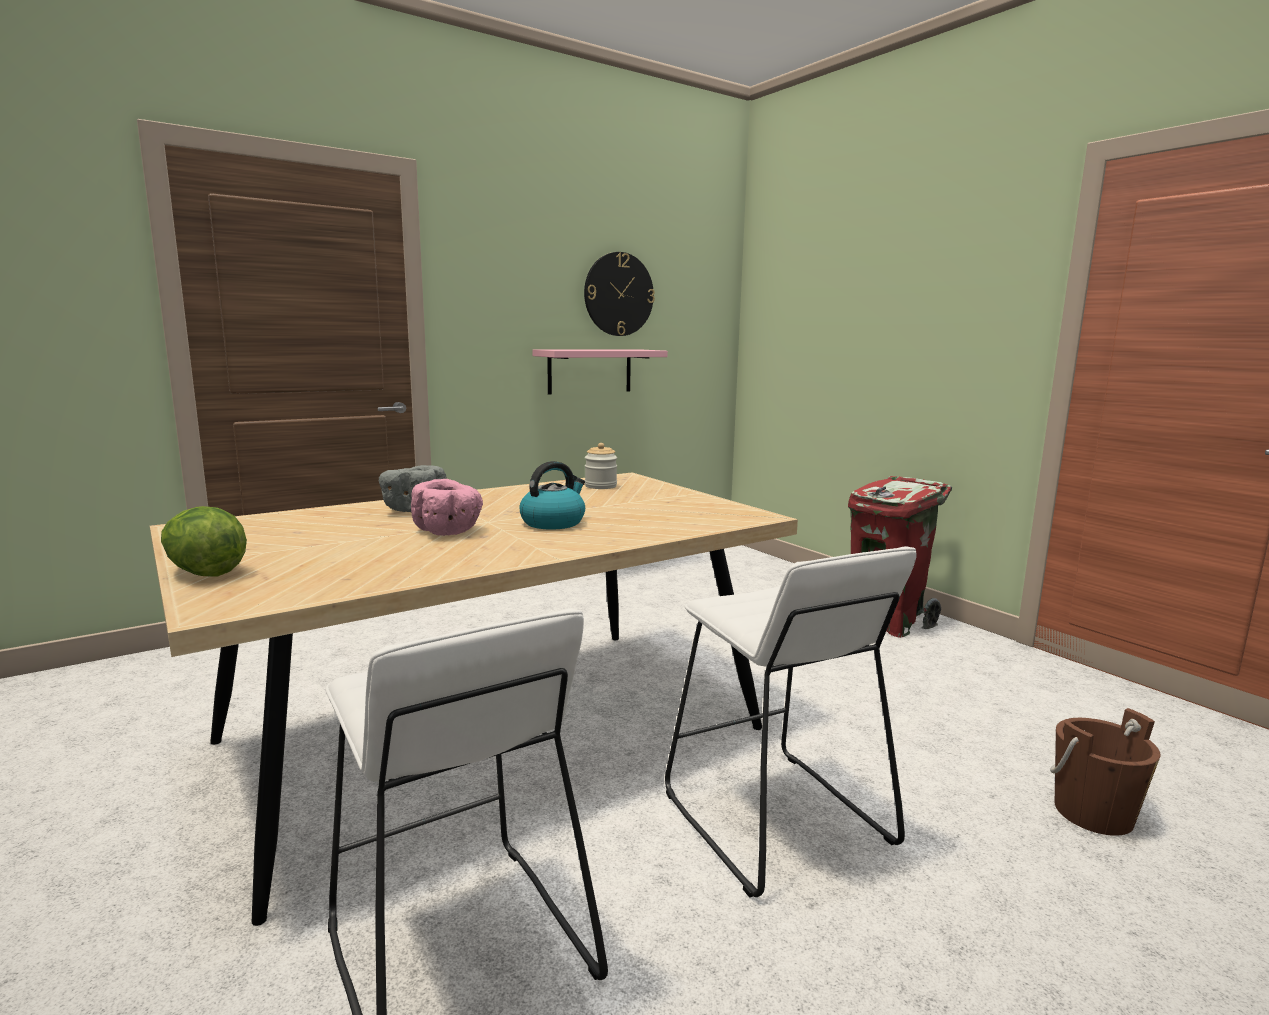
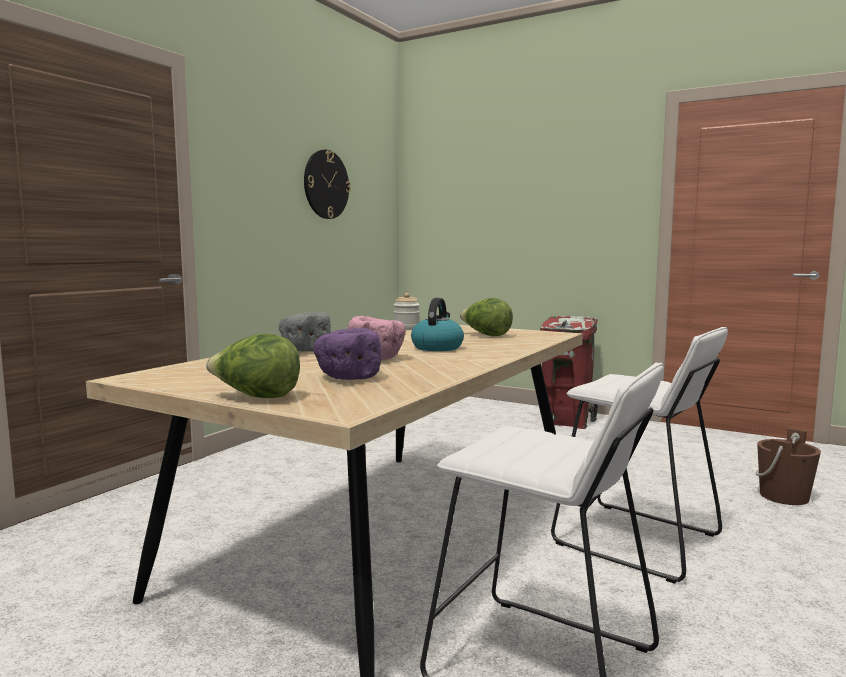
camera: 25 degrees left, 5 degrees down
(346, 558) = (347, 378): none -> purple bowl
(590, 371) = (309, 248): pink shelf -> none
(661, 509) = (486, 335): none -> lettuce

